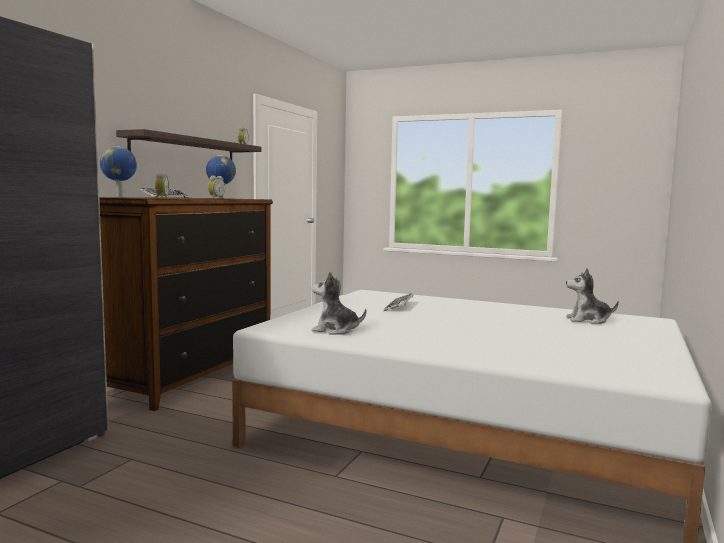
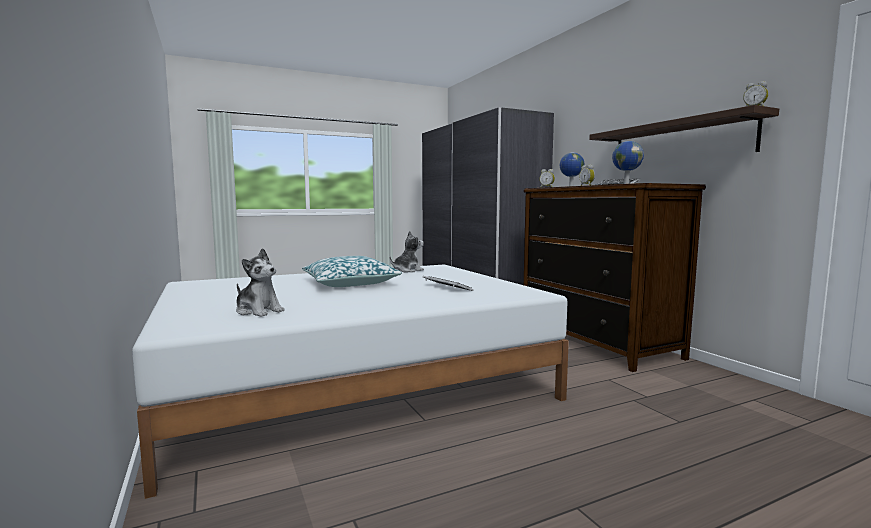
camera: 130 degrees right, 0 degrees up
(460, 328) = (350, 283): none -> pillow
(588, 320) = (258, 311): plush toy -> plush toy turned 75 degrees clockwise

